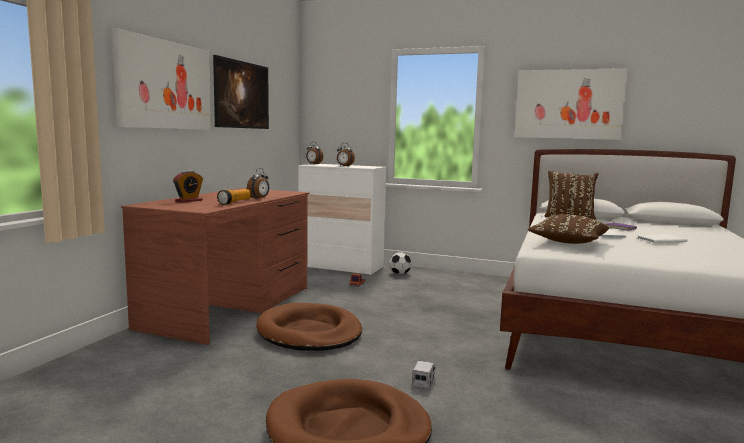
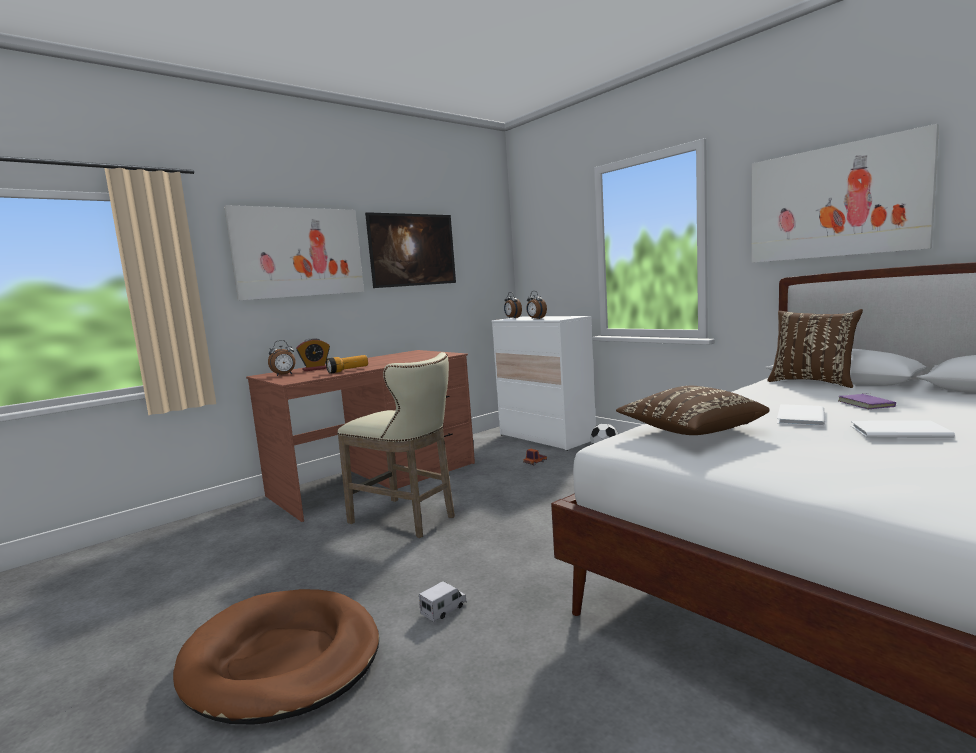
camera: 30 degrees right, 0 degrees up
(259, 198) = (387, 364): alarm clock -> alarm clock (284, 375)
(309, 332) = (407, 520): brown dog bed -> beige stool

